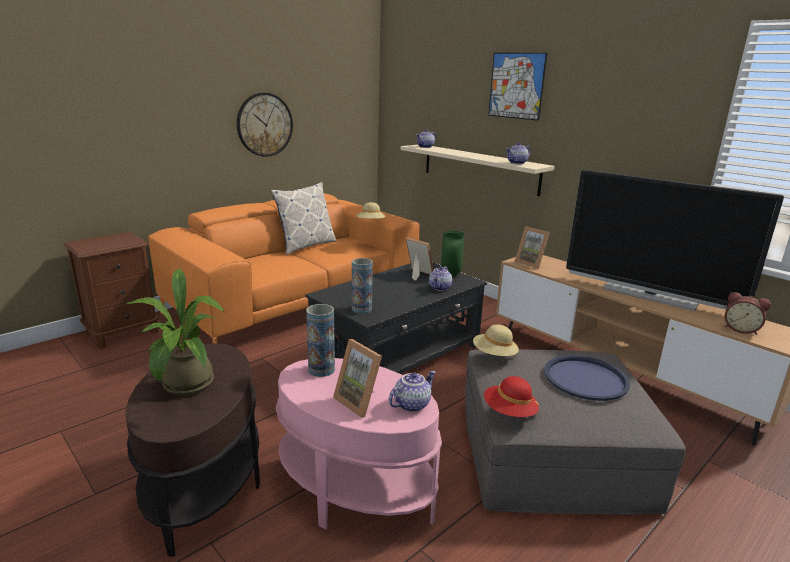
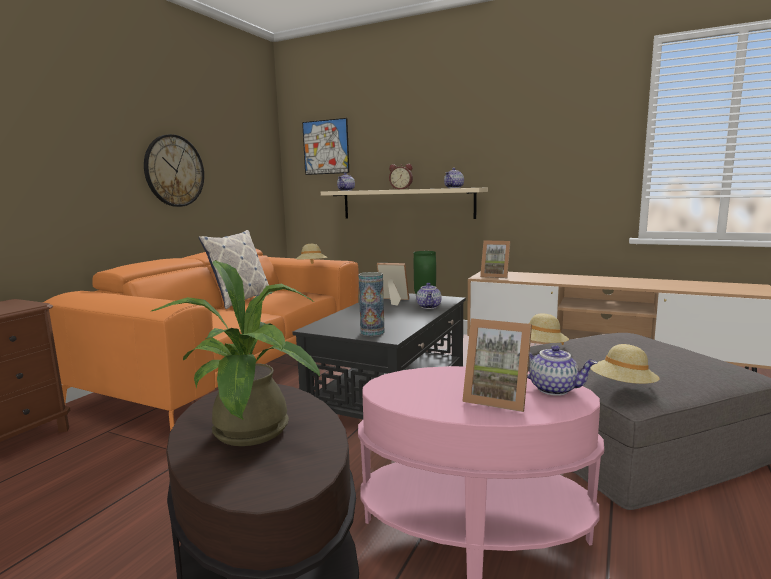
camera: 20 degrees left, 10 degrees down
(321, 369) = (410, 381): vase -> none
(411, 404) = (553, 389): teapot -> teapot turned 90 degrees clockwise
(509, 412) = (622, 387): red hat -> beige hat
(516, 86) = (438, 119): picture -> picture (325, 147)
(585, 378) = (644, 348): blue tray -> none
(649, 295) = (621, 281): television -> none
(740, 329) = (720, 289): alarm clock -> alarm clock (401, 189)

